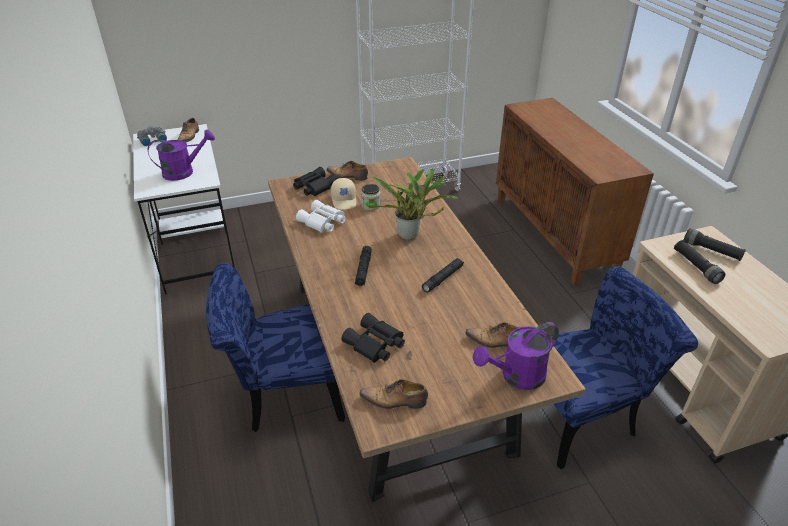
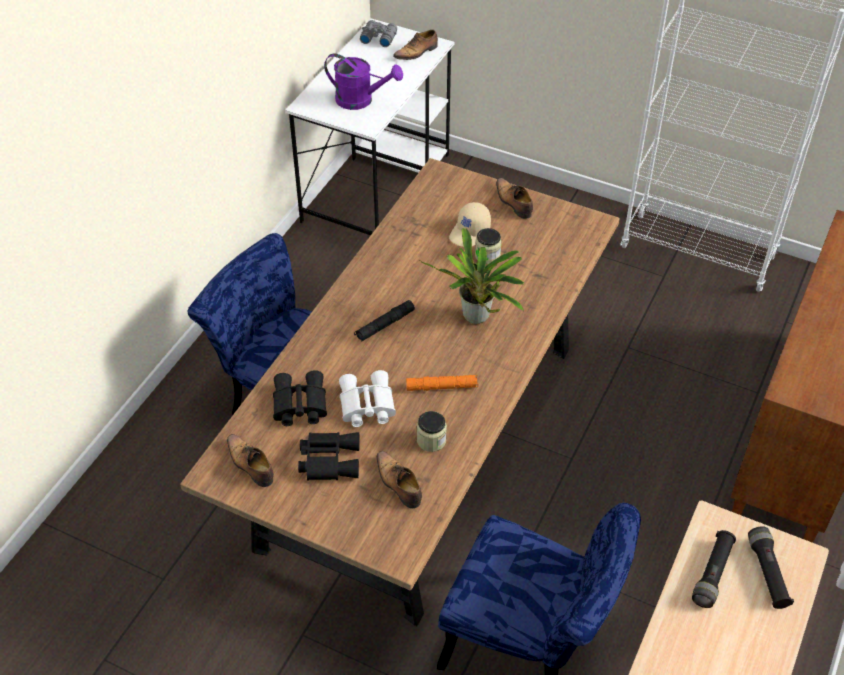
camera: 45 degrees right, 10 degrees up
(314, 186) = (462, 195): black binoculars -> black binoculars (328, 459)
(322, 222) = (416, 245): white binoculars -> white binoculars (365, 405)
(443, 278) = (442, 387): black flashlight -> orange flashlight
(479, 307) = (431, 440): none -> jar
(516, 377) = (368, 526): purple watering can -> none

